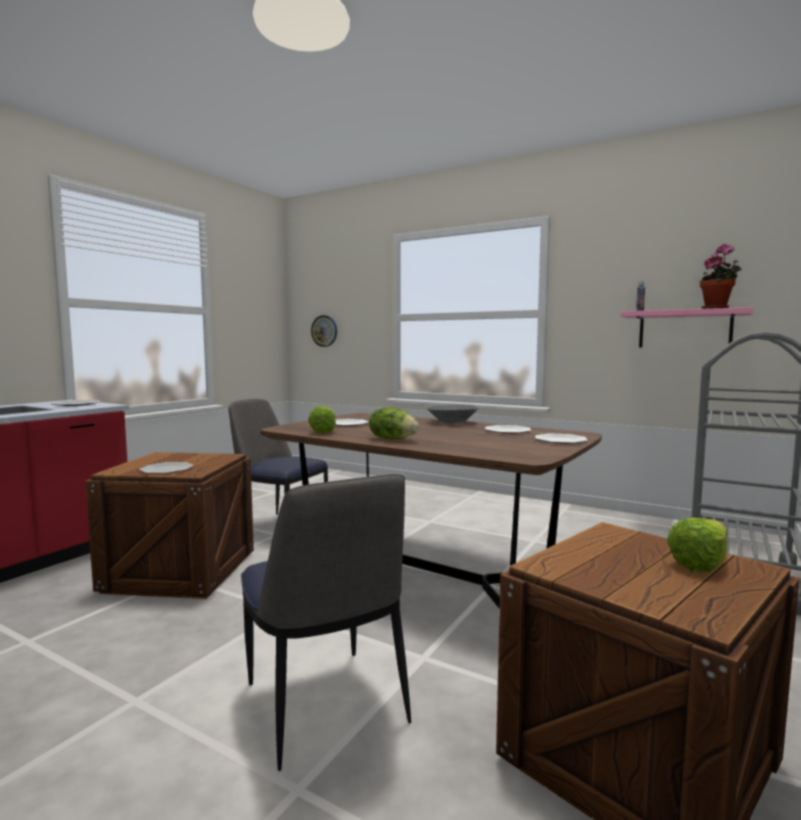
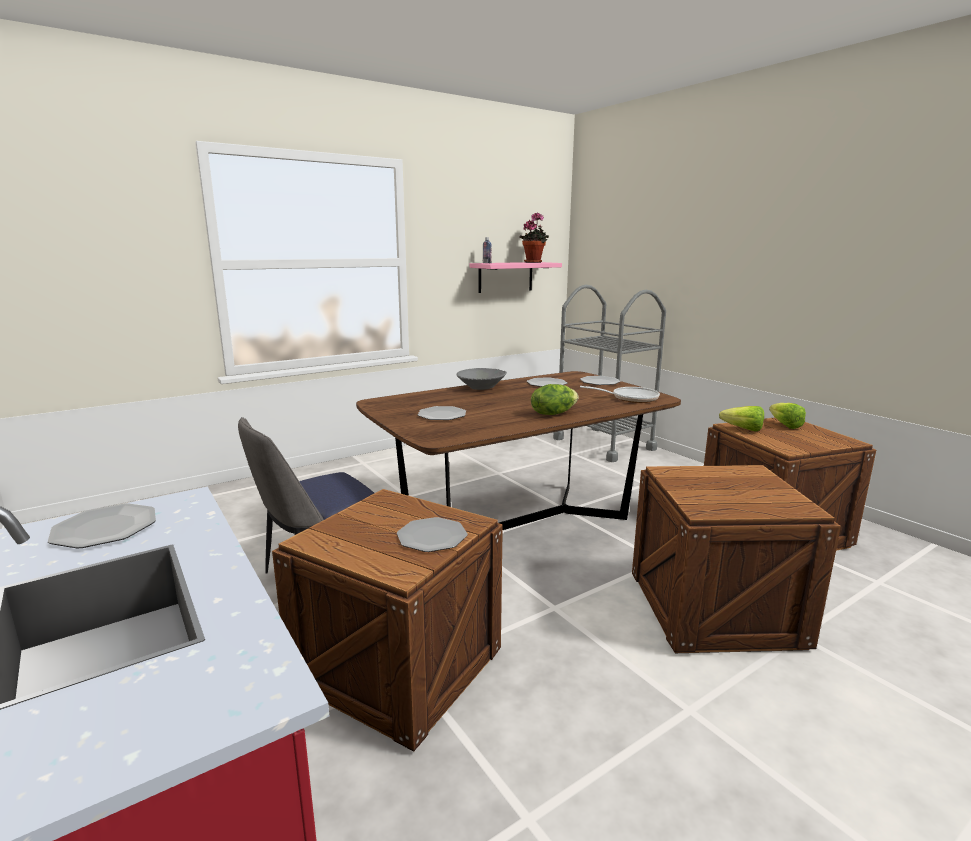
camera: 65 degrees left, 10 degrees up
(324, 331) = (64, 287): wall clock -> none
(325, 431) = (479, 426): lettuce -> lettuce (739, 429)
(326, 707) = (714, 611): chair -> crate
(504, 451) = (630, 398): none -> frying pan

